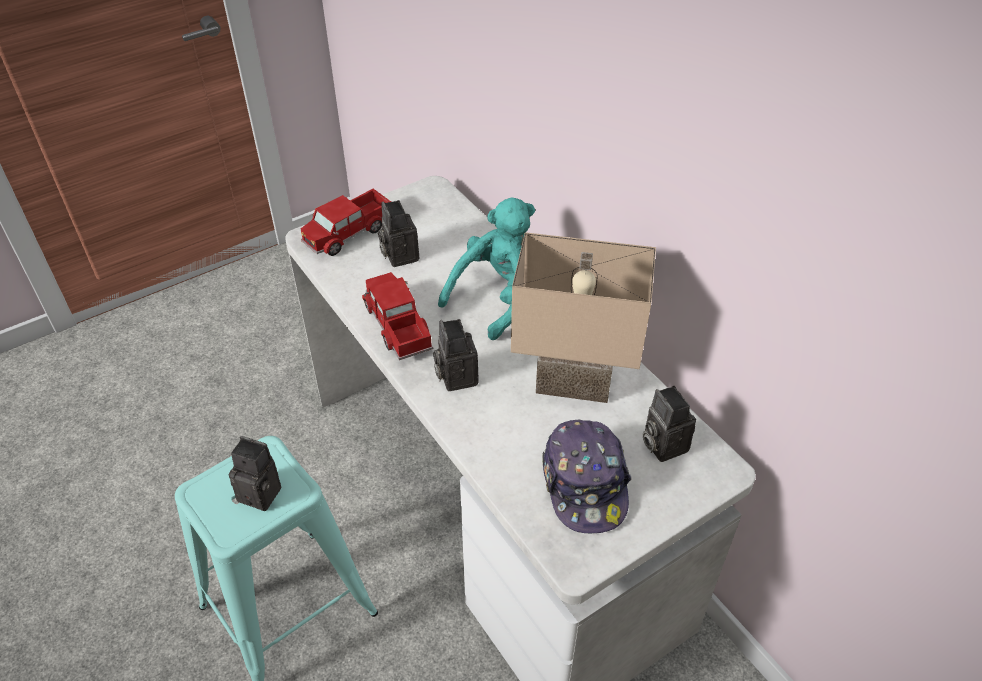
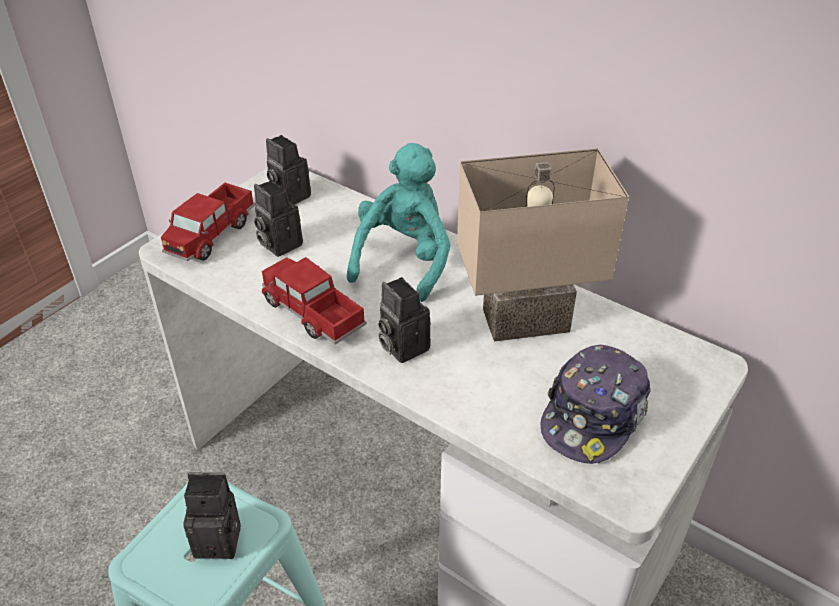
camera: 20 degrees left, 5 degrees down
(585, 484) = (593, 415): cap -> cap turned 60 degrees clockwise
(662, 443) = (644, 356): camera -> camera (288, 196)

